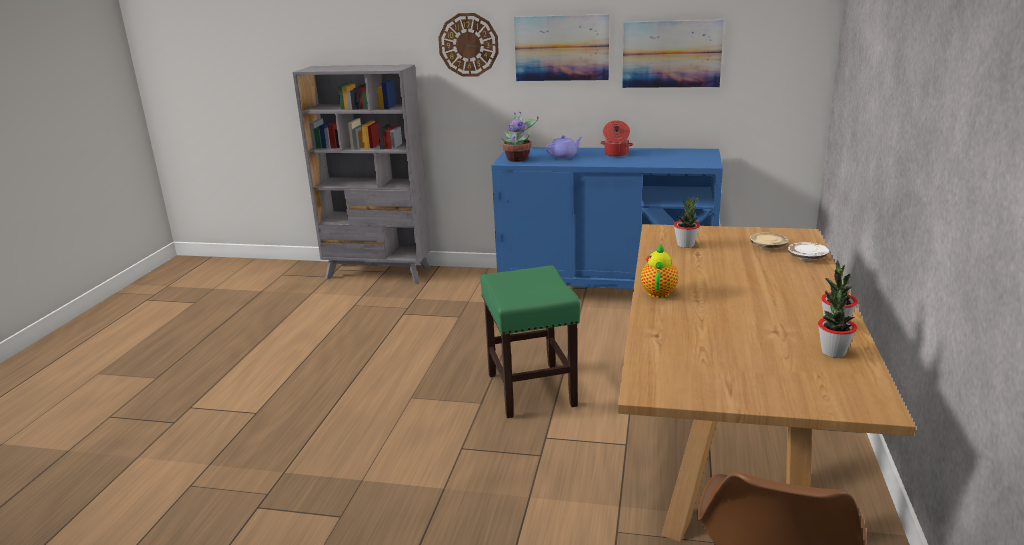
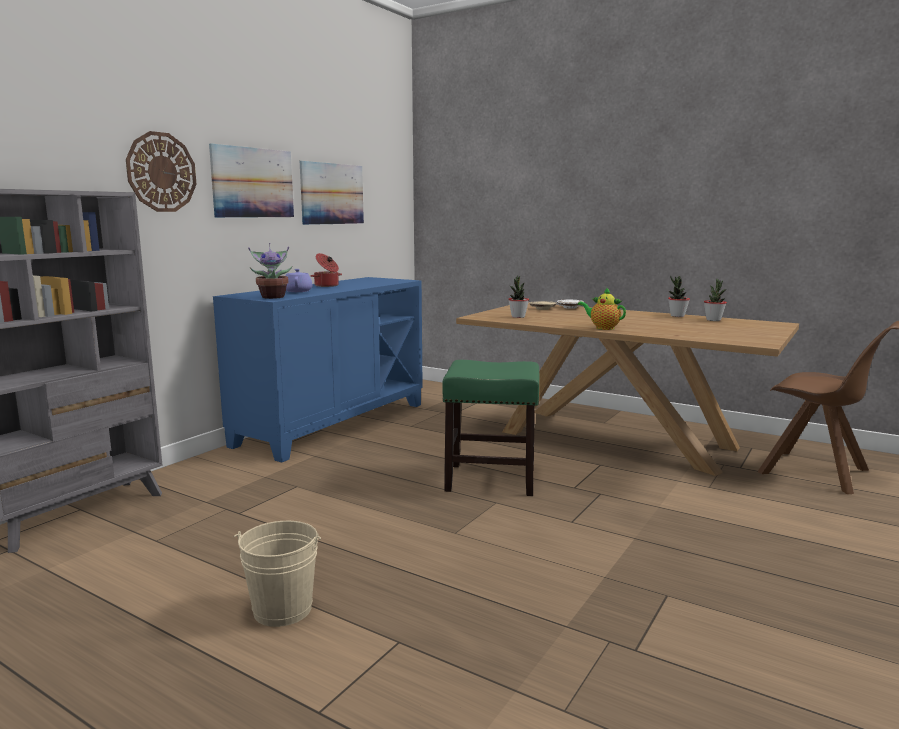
camera: 70 degrees left, 10 degrees down
(284, 367) = (282, 609): none -> beige bucket

